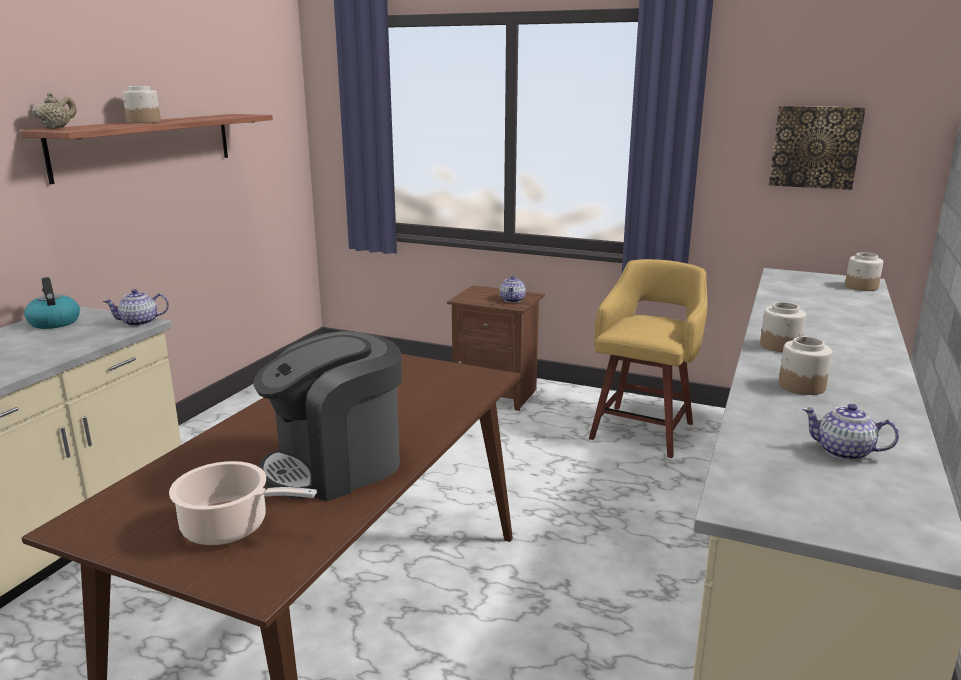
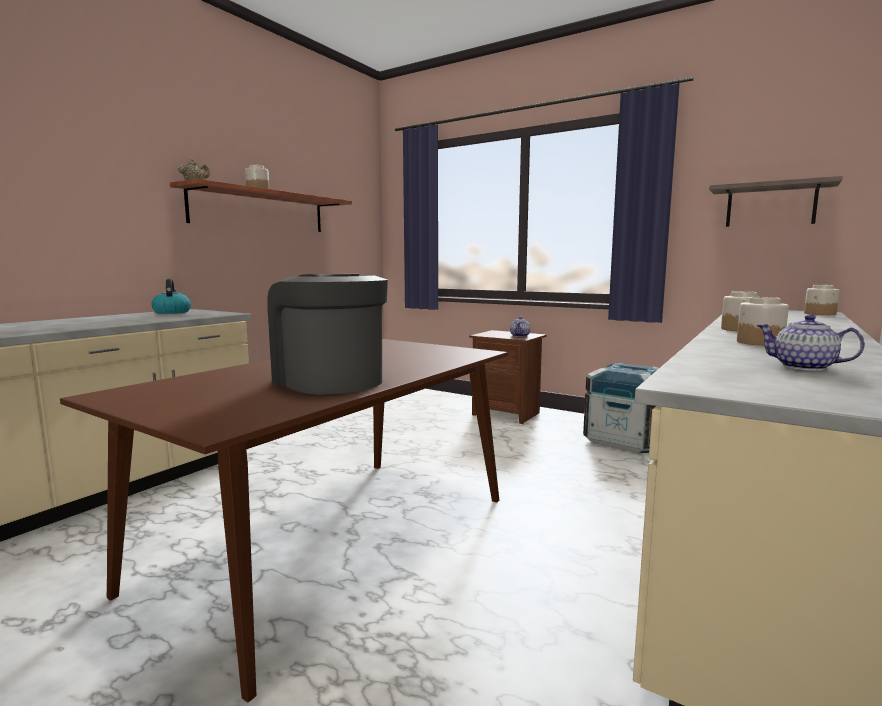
camera: 10 degrees right, 10 degrees down
(140, 322) = (228, 313): teapot -> none
(230, 527) = (220, 401): cooking pot -> none
(336, 465) = (329, 381): coffee machine -> coffee machine turned 75 degrees clockwise
(643, 429) = (626, 440): yellow stool -> crate
(815, 147) = (770, 205): picture -> shelf

